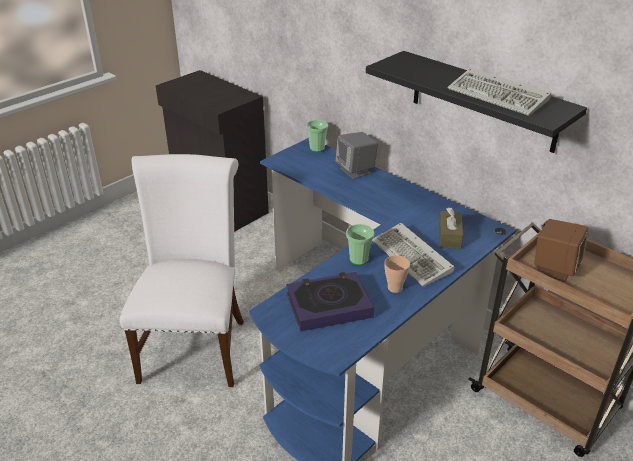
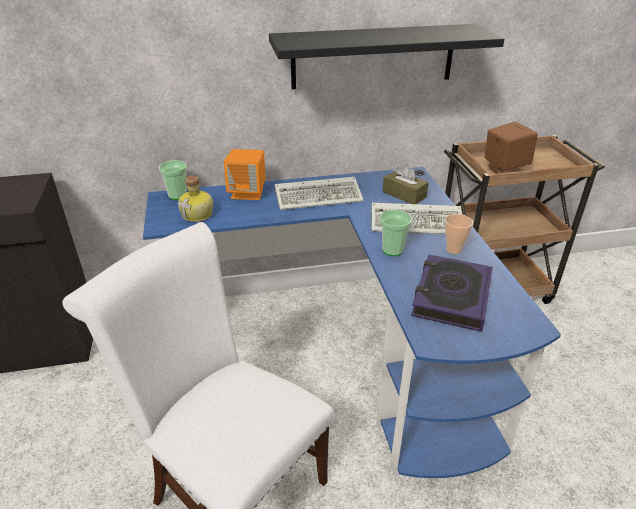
camera: 55 degrees left, 0 degrees up
(305, 166) = (198, 214): none -> bottle
(356, 171) = (248, 193): grey speaker -> orange speaker
(500, 96) = (422, 34): keyboard -> keyboard (320, 196)

